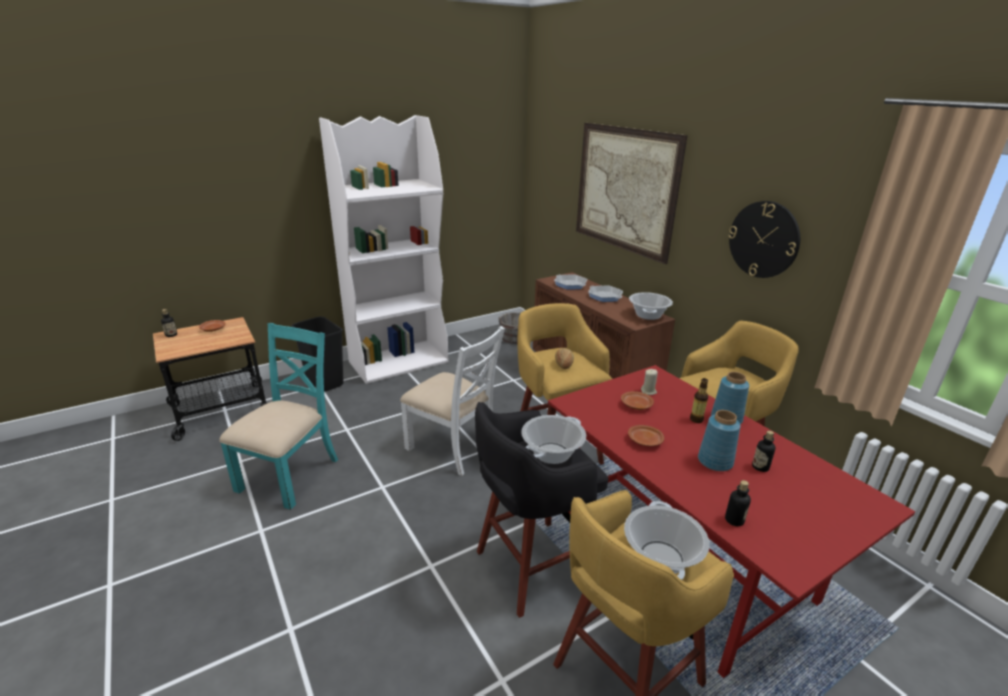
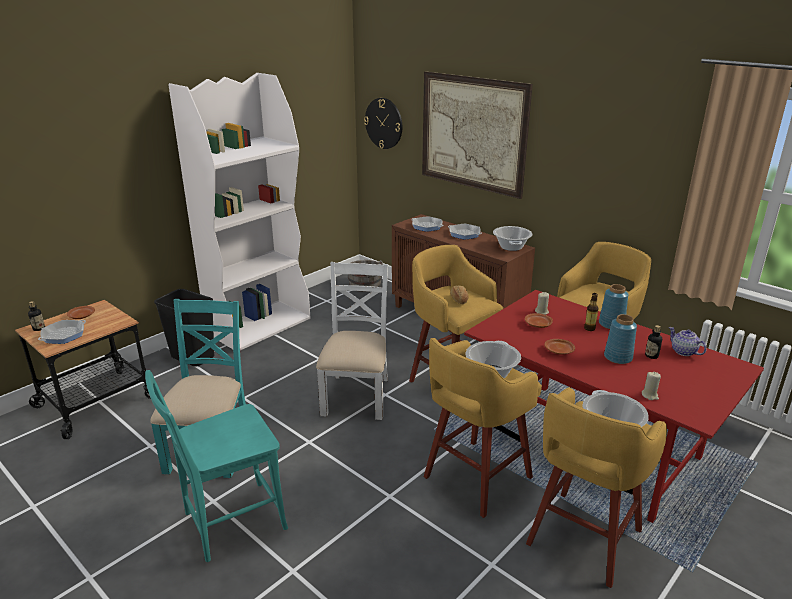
camera: 15 degrees left, 0 degrees up
(185, 344) = (63, 335): none -> frying pan
(262, 558) = (229, 523): none -> turquoise chair
(453, 447) = (357, 396): white chair -> white chair turned 105 degrees counterclockwise
(531, 567) = (475, 479): black stool -> yellow stool
(734, 520) = (650, 395): bottle -> beige candle
(763, 239) = (611, 171): wall clock -> wall clock (384, 123)
(806, 469) = (684, 352): none -> teapot

